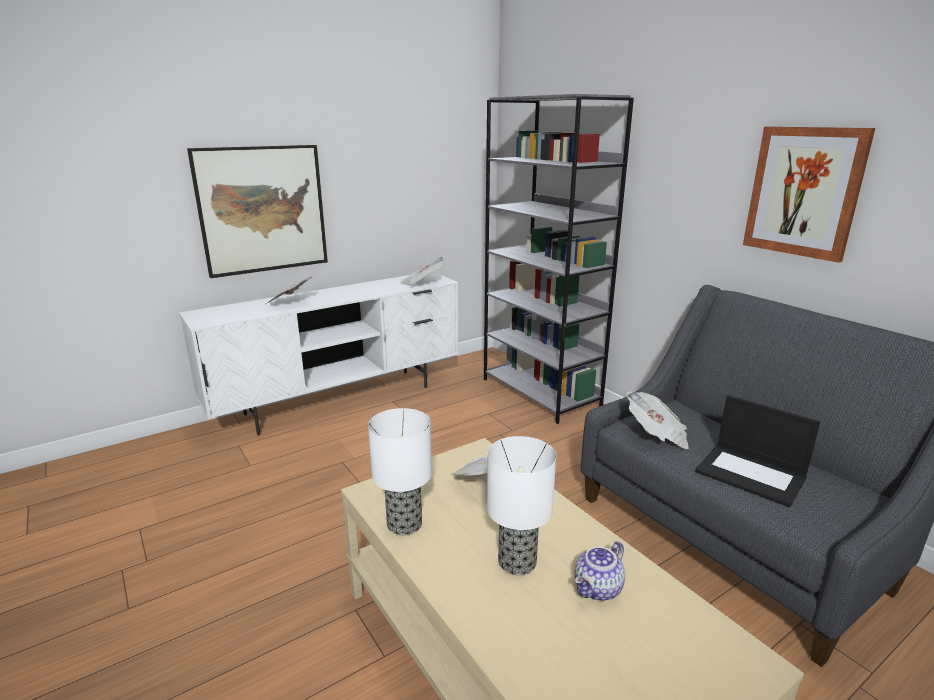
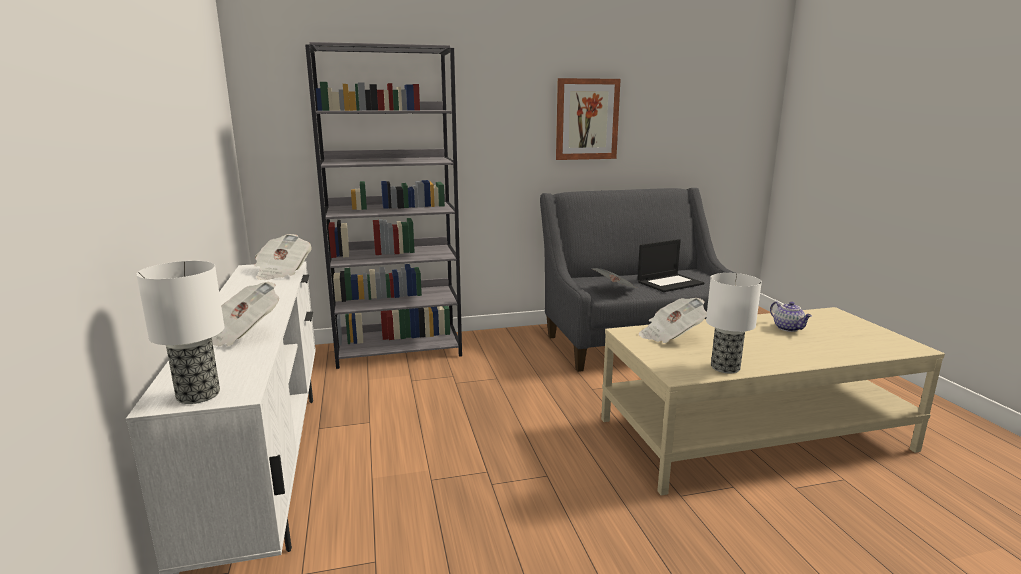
camera: 70 degrees left, 5 degrees down
(262, 210) = (144, 198): picture -> none
(516, 561) = (766, 342): table lamp -> table lamp (197, 395)

